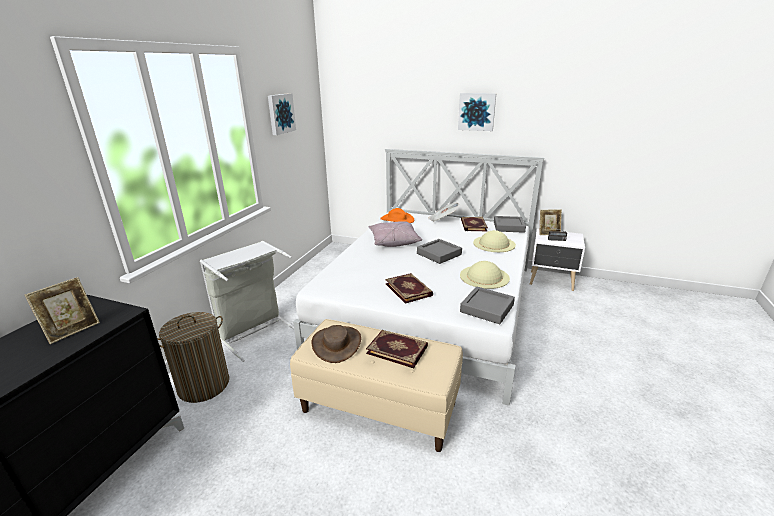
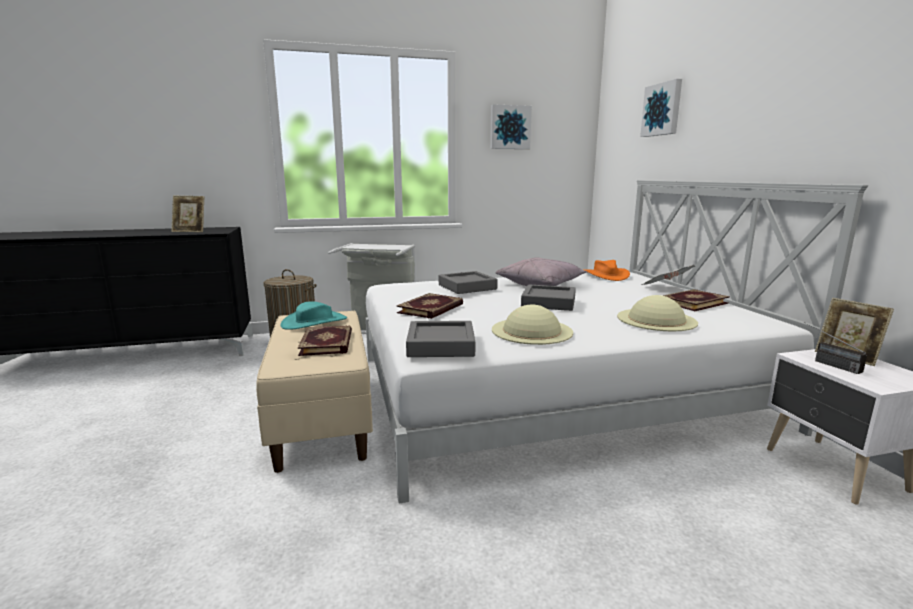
camera: 55 degrees right, 10 degrees down
(337, 344) = (314, 322): brown hat -> turquoise hat
(476, 111) = (760, 108): picture -> picture (662, 109)
(508, 227) = (750, 318): grey tray -> grey tray (467, 287)

